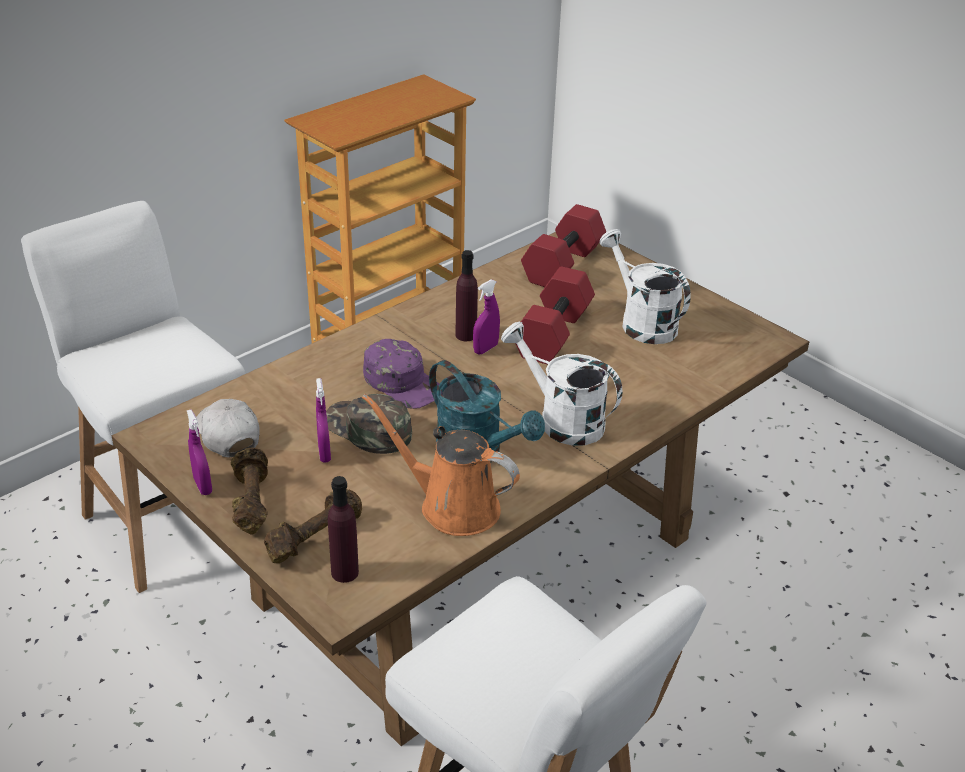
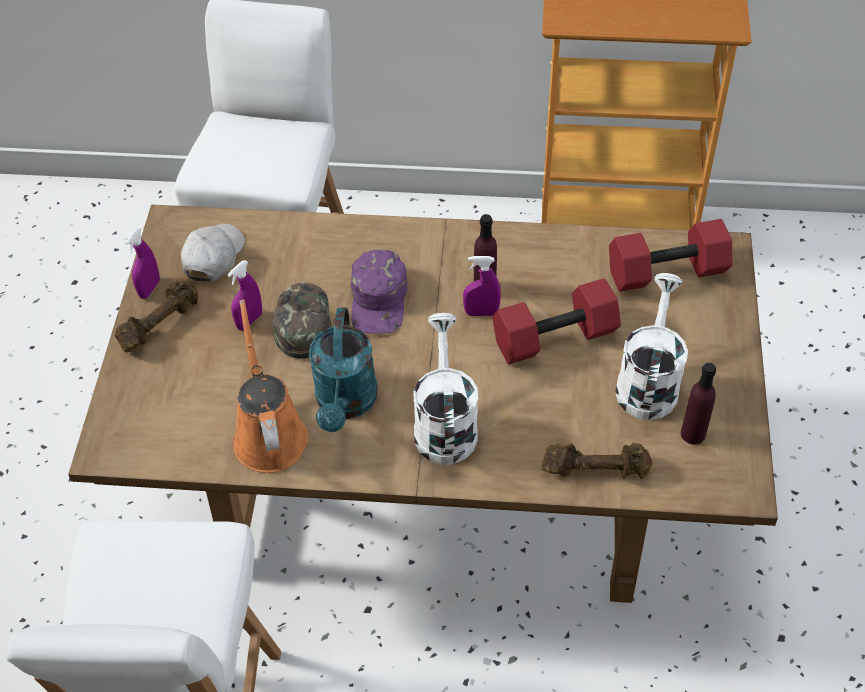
camera: 50 degrees right, 15 degrees up
(314, 537) = (158, 384): brown dumbbell -> brown dumbbell (595, 469)
(345, 572) = (140, 427): purple bottle -> purple bottle (693, 434)

